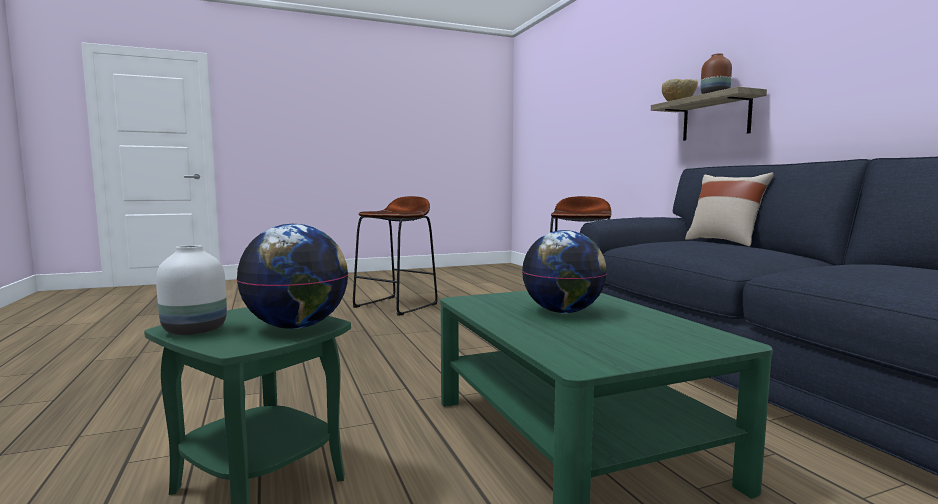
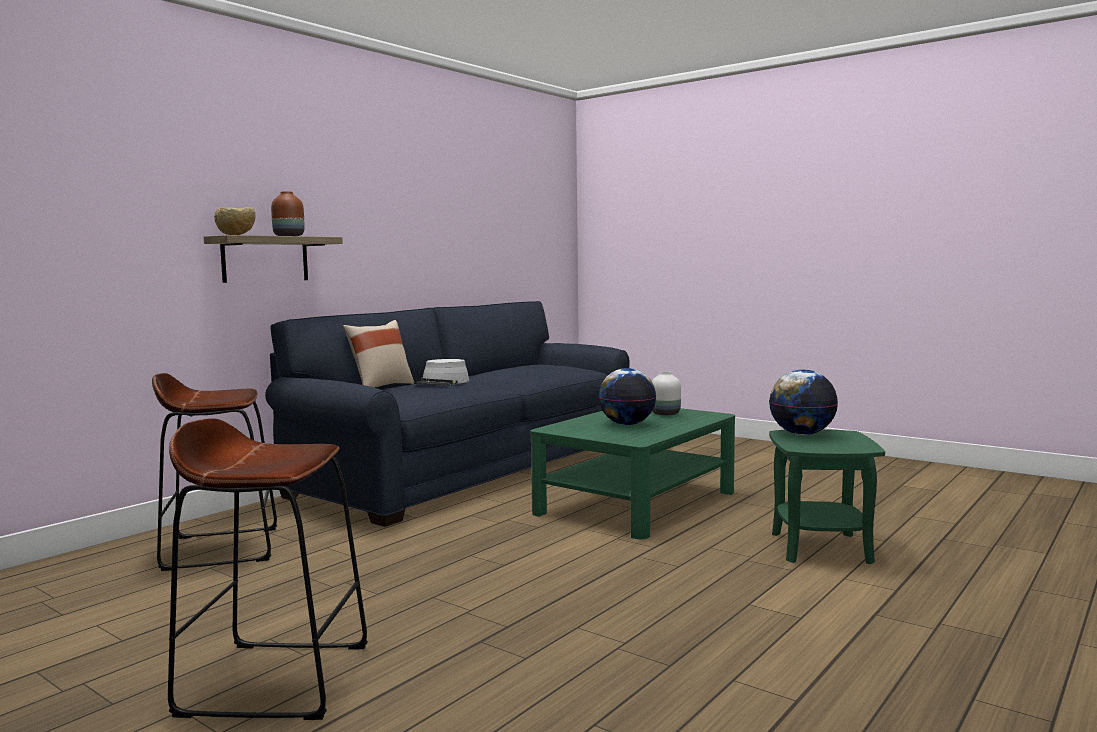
camera: 120 degrees left, 0 degrees up
(196, 330) = (855, 444): white vase -> white vase (664, 414)
(740, 248) = (442, 383): none -> grey hat

